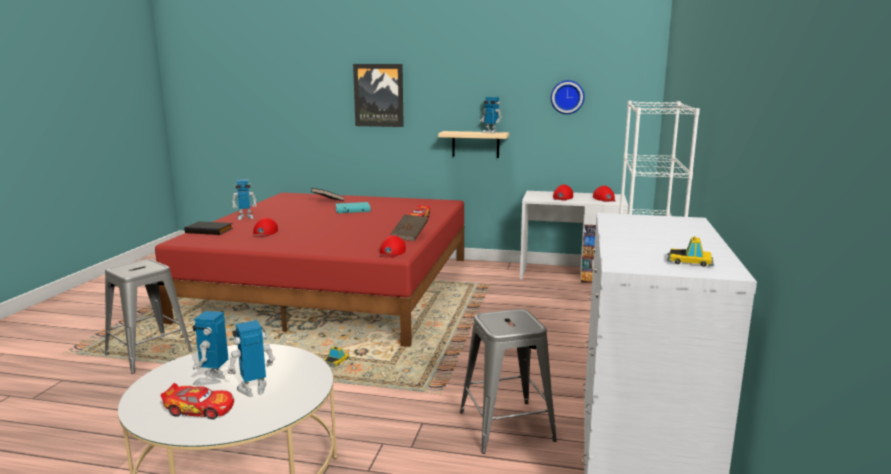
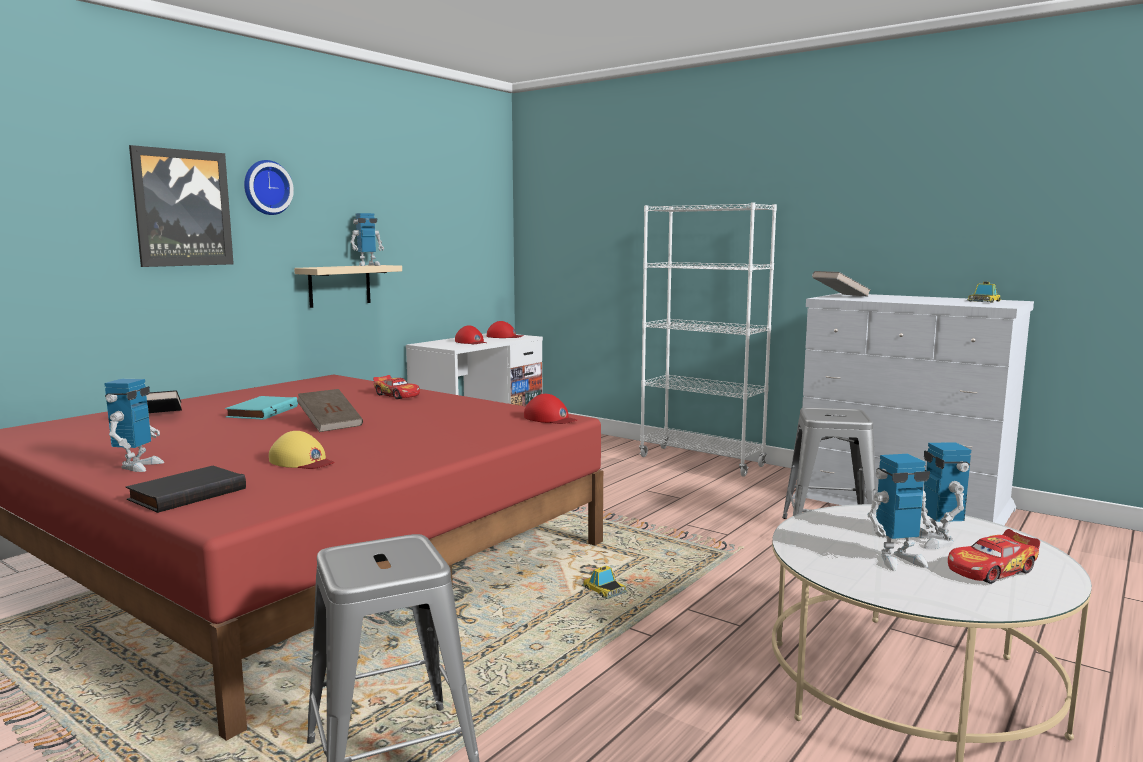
camera: 65 degrees left, 5 degrees down
(200, 409) = (992, 570): toy car -> toy car turned 150 degrees counterclockwise
(212, 379) = (898, 560): toy robot -> toy robot turned 45 degrees counterclockwise
(264, 232) = (302, 461): red cap -> yellow cap
(409, 236) = (482, 406): brown book -> brown book (330, 424)
(567, 97) = (436, 215): wall clock -> wall clock (266, 187)
(647, 218) = (840, 296): none -> grey book

